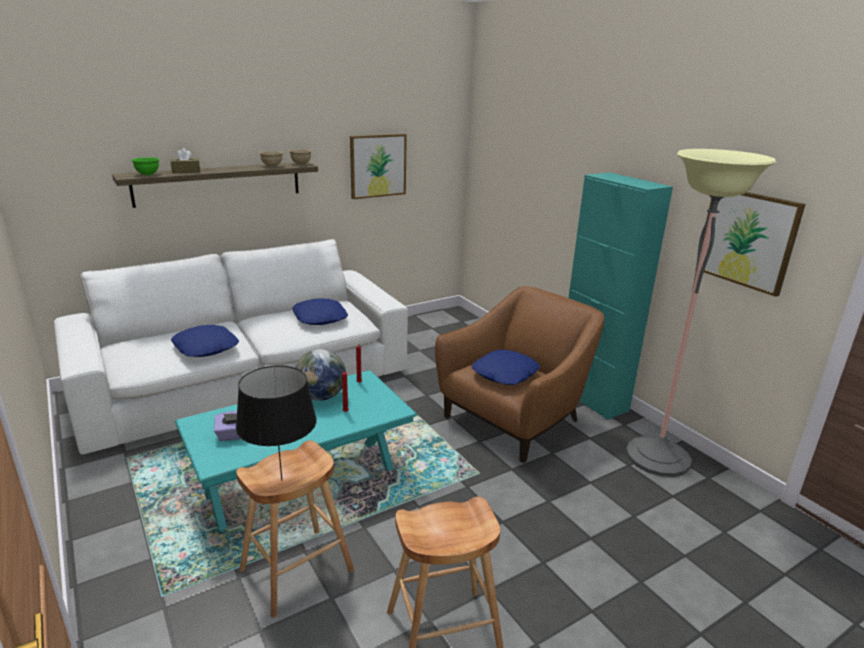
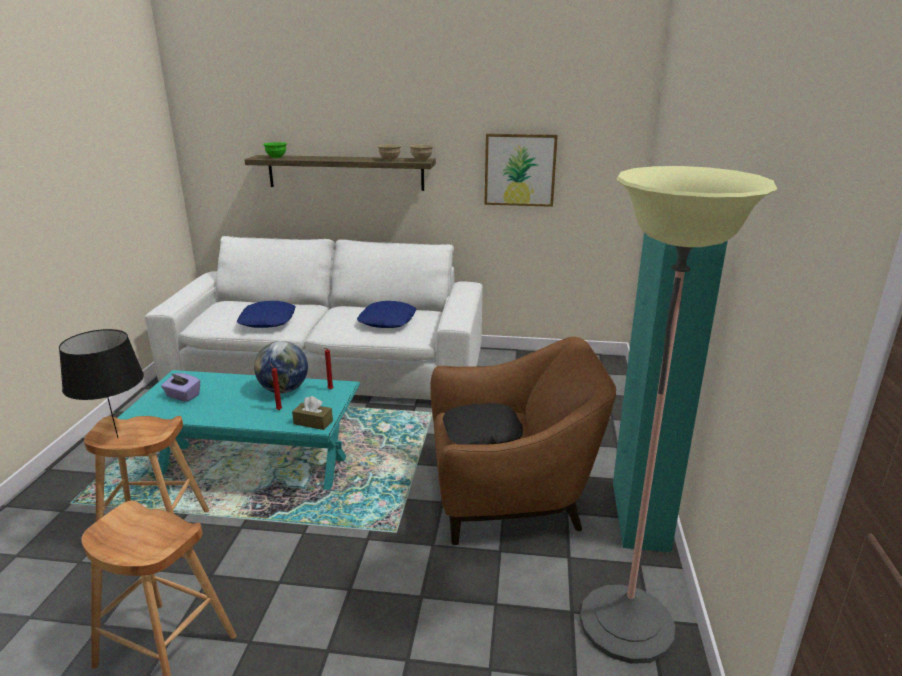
camera: 40 degrees right, 0 degrees up
(186, 171) = (309, 157): brown tissue box -> brown tissue box (313, 422)
(505, 374) = (482, 433): blue pillow -> black pillow
(747, 239) = (770, 329): picture -> none

